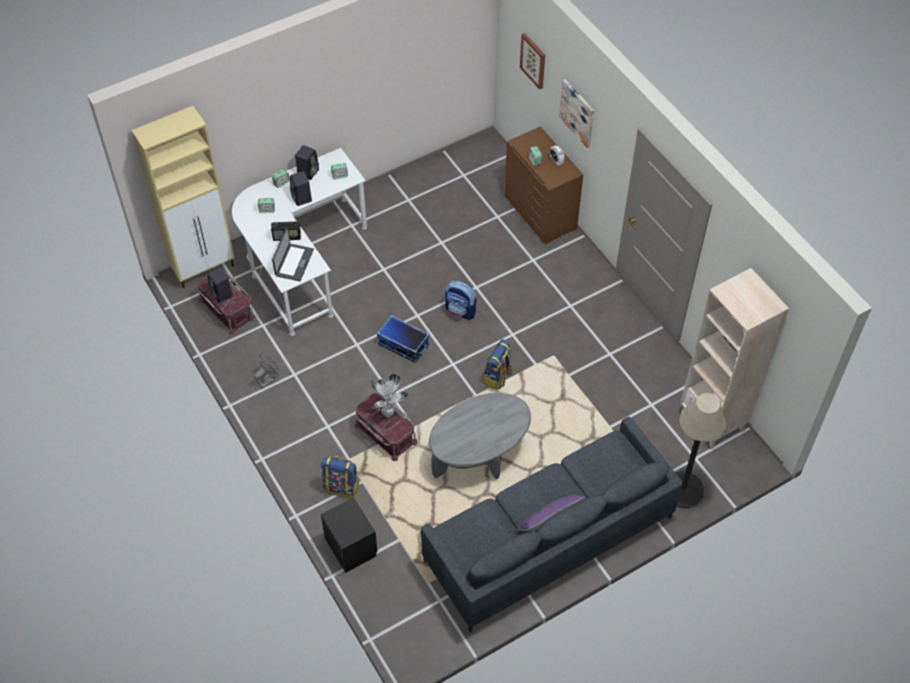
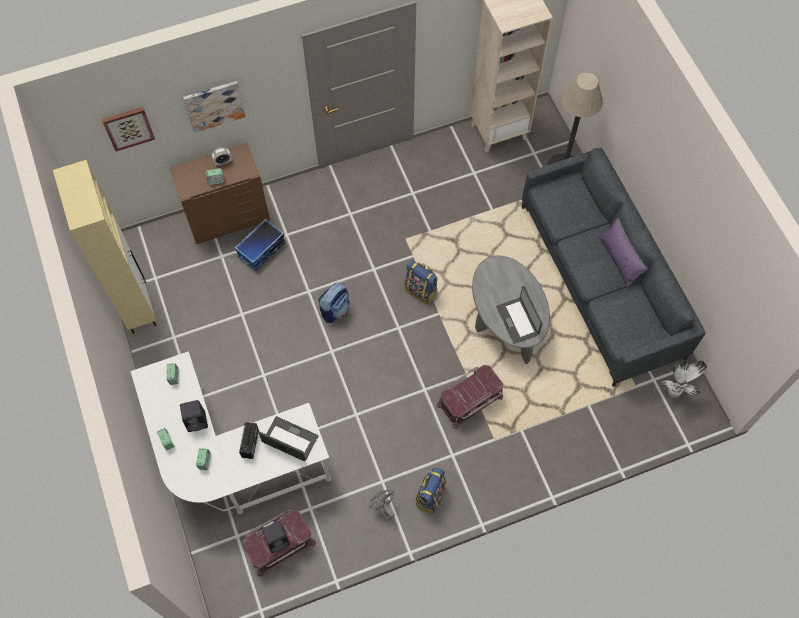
camera: 80 degrees left, 10 degrees up
(204, 269) = (214, 567): beige cabinet -> beige cabinet (137, 304)
(308, 171) = (158, 410): black speaker -> none
(342, 486) = (524, 449): backpack -> backpack (430, 496)
(352, 546) = (591, 448): black nightstand -> none
(388, 414) = (467, 386): potted plant -> potted plant (674, 393)
(403, 345) = (366, 370): storage box -> storage box (261, 250)
(458, 436) = (518, 320): none -> laptop

